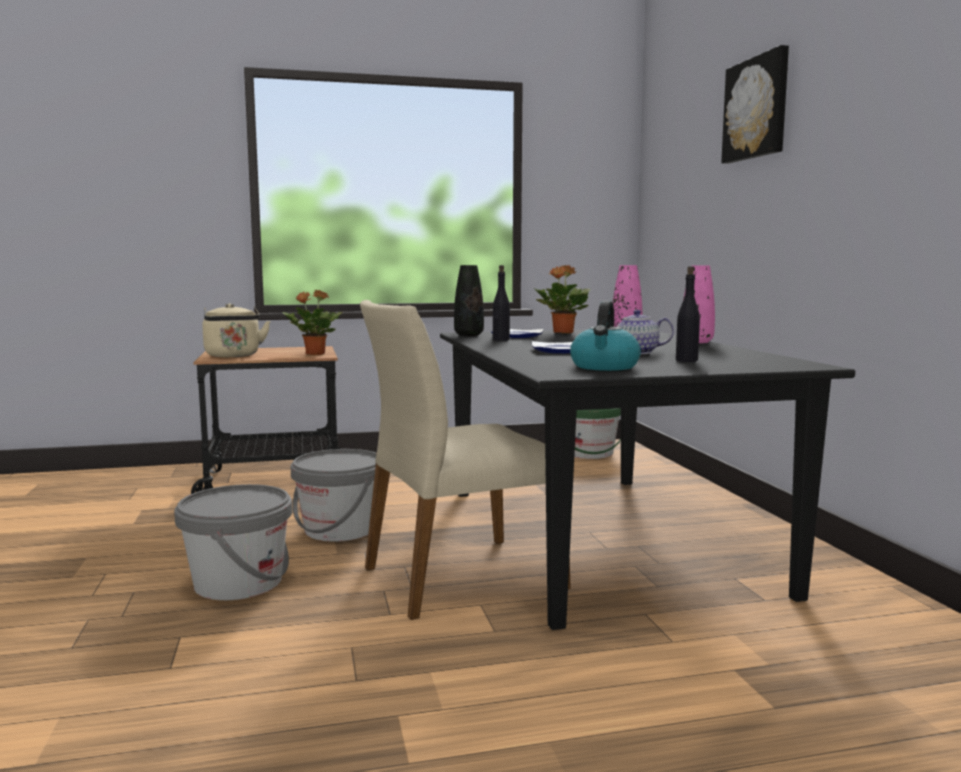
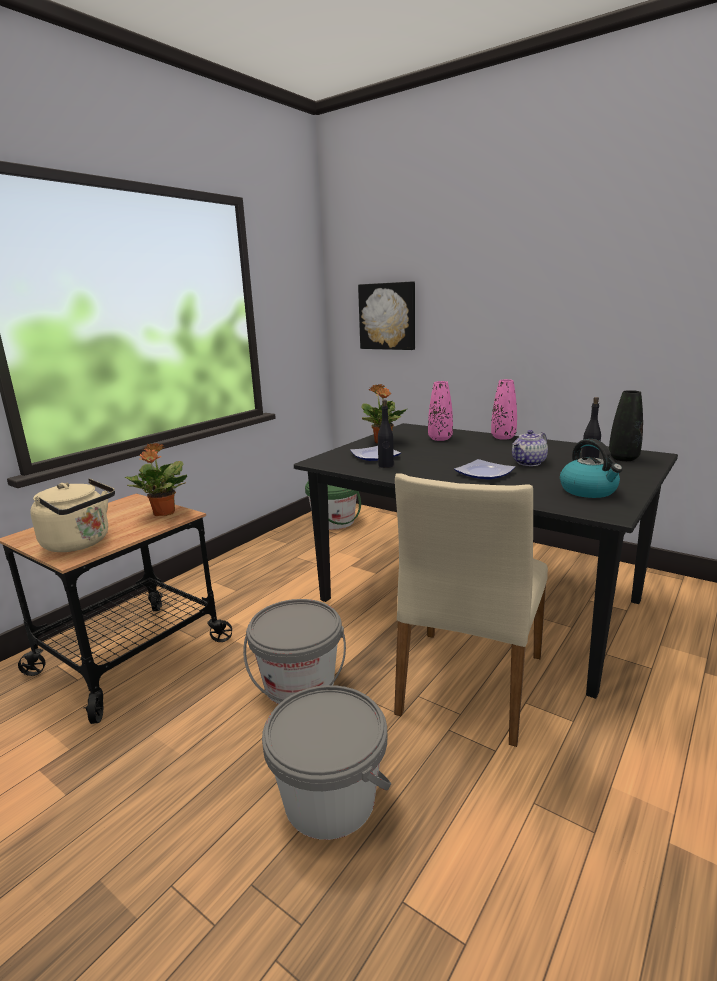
camera: 40 degrees left, 10 degrees up
(469, 335) = (334, 463): black vase -> black vase (623, 458)
(757, 108) = (487, 248): picture -> picture (388, 316)

